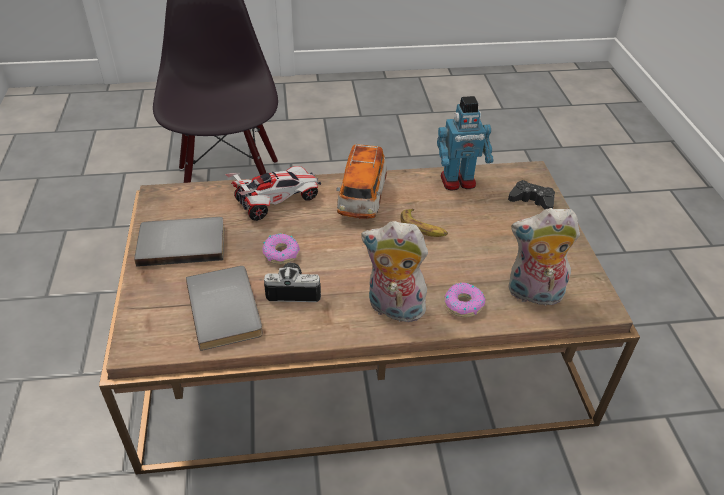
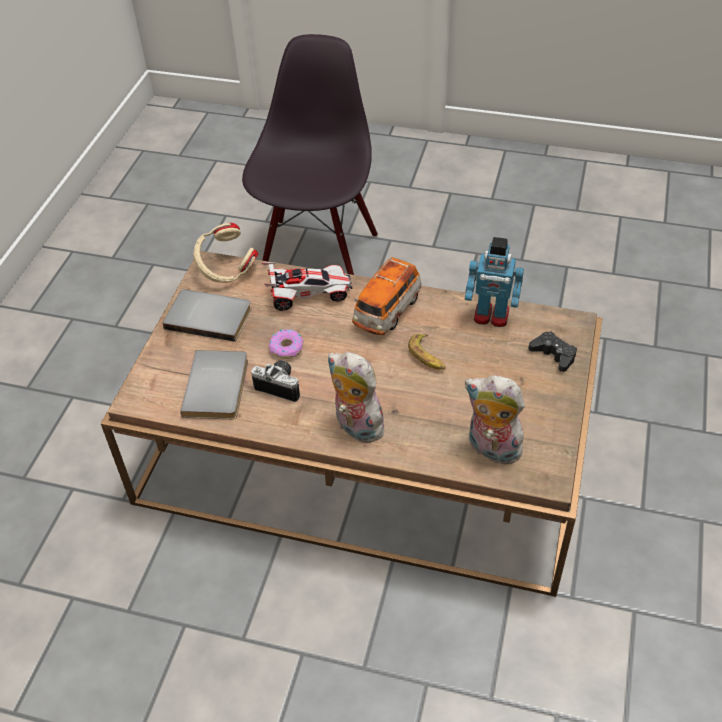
camera: 25 degrees right, 5 degrees up
(180, 197) = (226, 271): none -> beige headphones
(463, 304) = (420, 440): donut -> none

